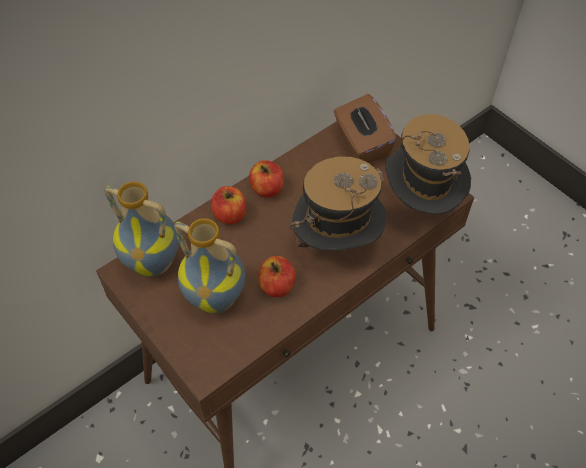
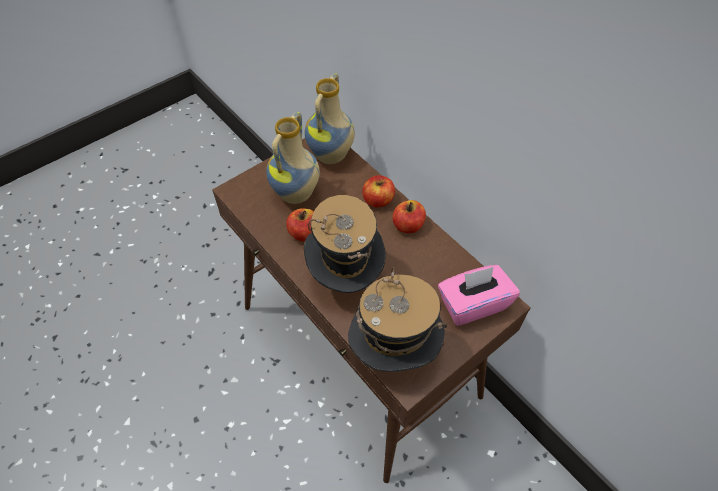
camera: 90 degrees right, 0 degrees up
(361, 144) = (472, 304): brown tissue box -> pink tissue box

